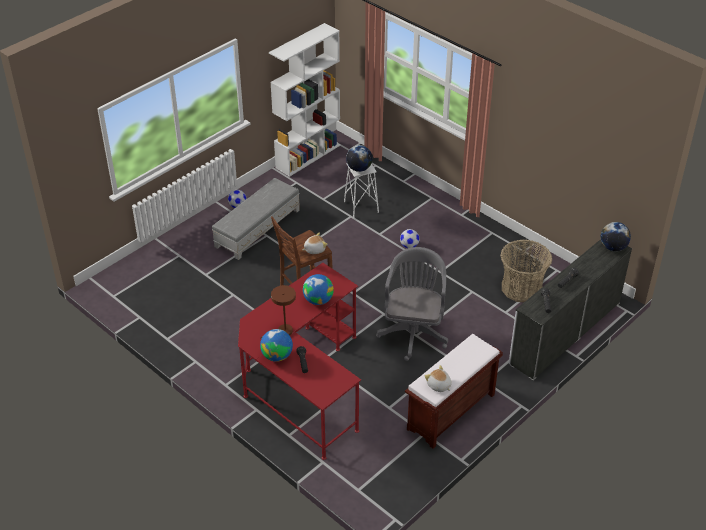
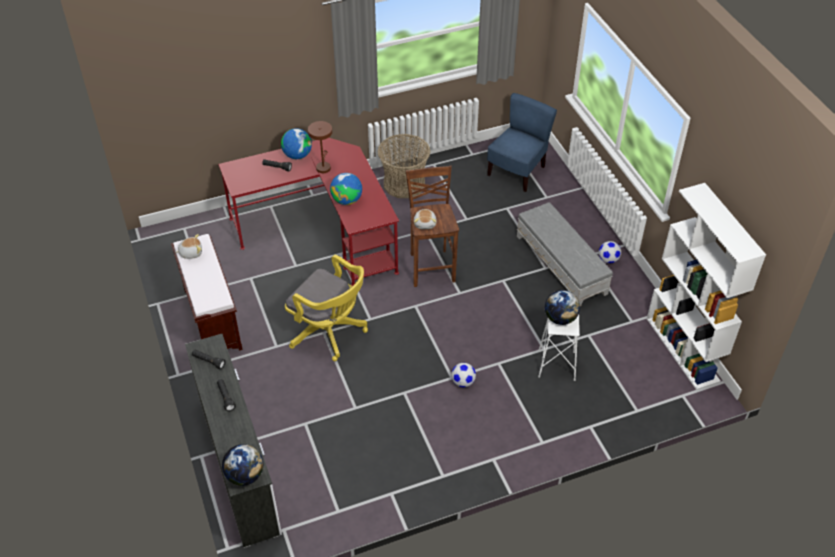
camera: 115 degrees right, 5 degrees up
(152, 281) = (517, 172): none -> blue chair
(413, 331) = (330, 332): grey office chair -> yellow office chair
(522, 288) = (331, 458): basket -> basket (404, 184)

